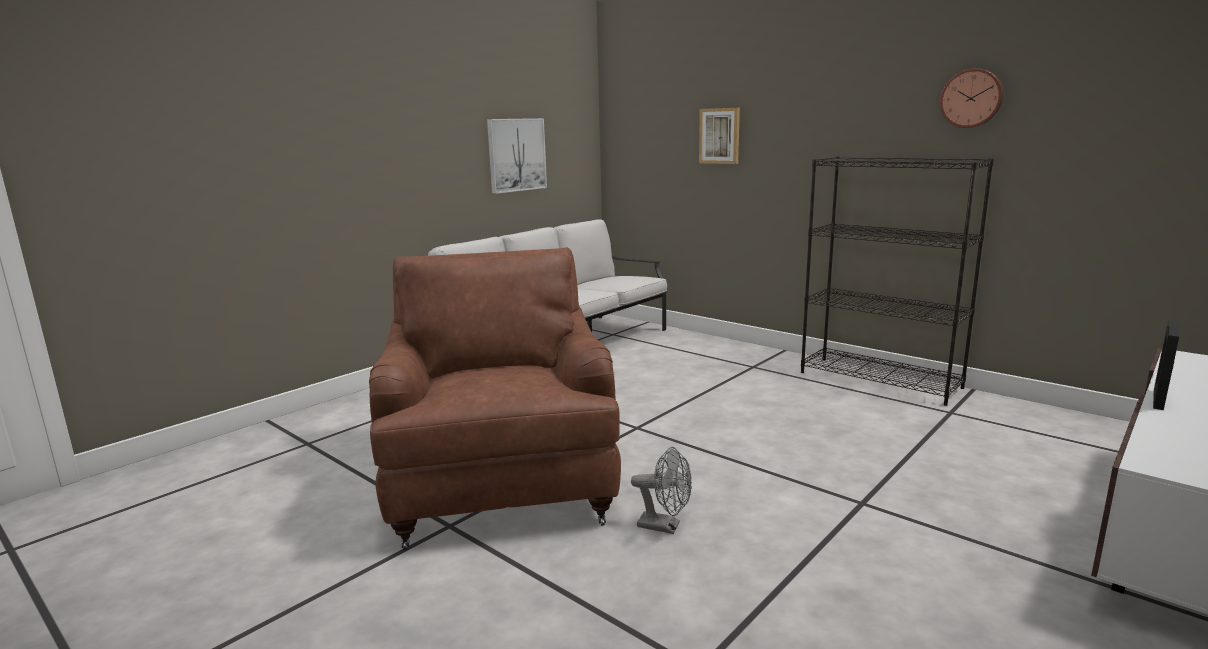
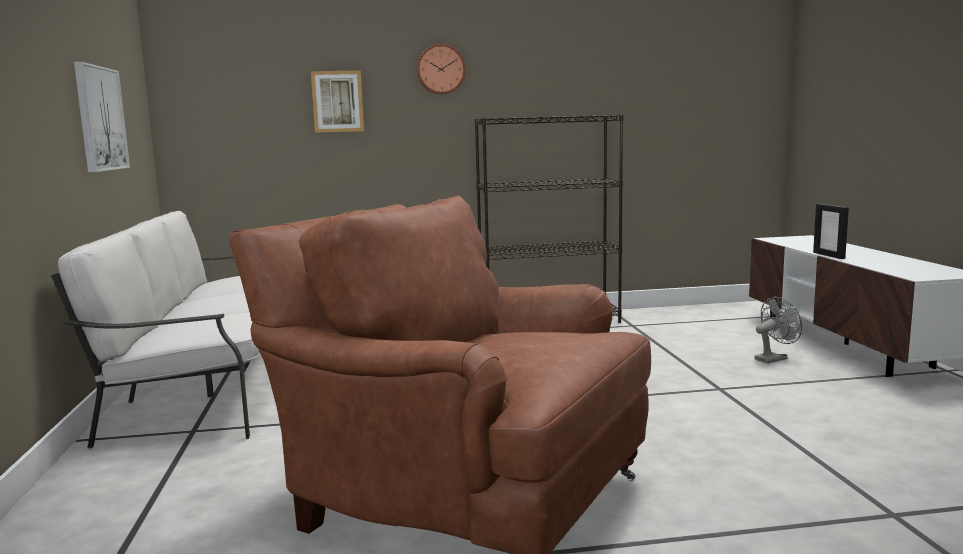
camera: 50 degrees left, 5 degrees down
(665, 526) = (668, 457): grey fan -> grey fan (774, 358)
(971, 98) = (584, 67): wall clock -> wall clock (440, 69)

